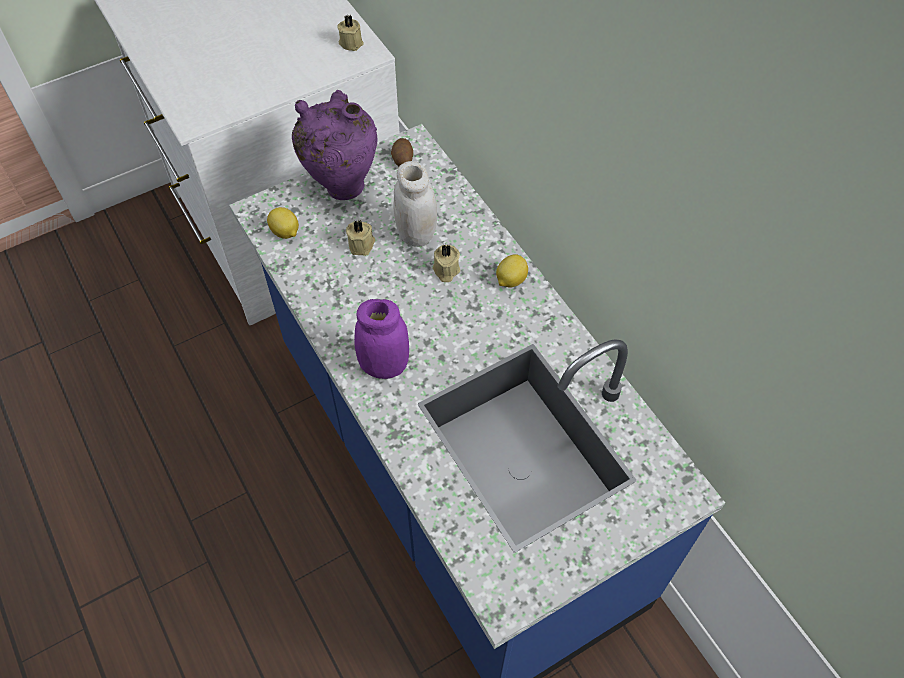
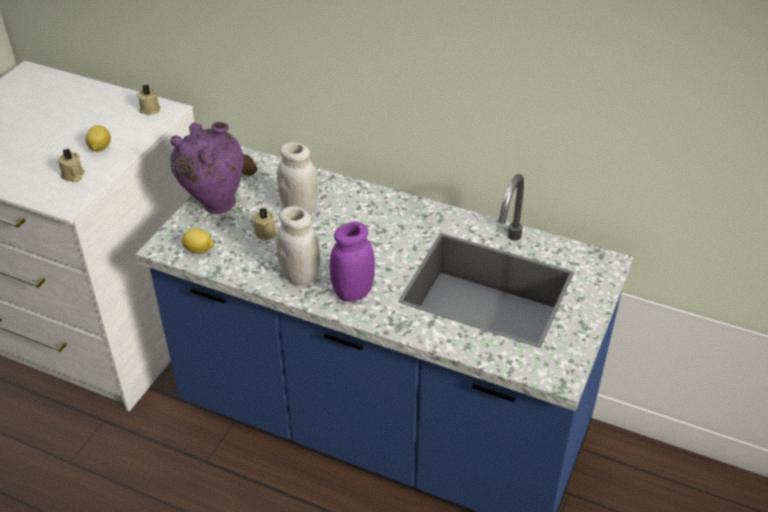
camera: 35 degrees left, 15 degrees down
(351, 316) = (300, 276): none -> white jar
(445, 271) = (341, 220): beige candle -> beige candle (73, 175)
(510, 280) = (391, 205): lemon -> lemon (99, 148)

